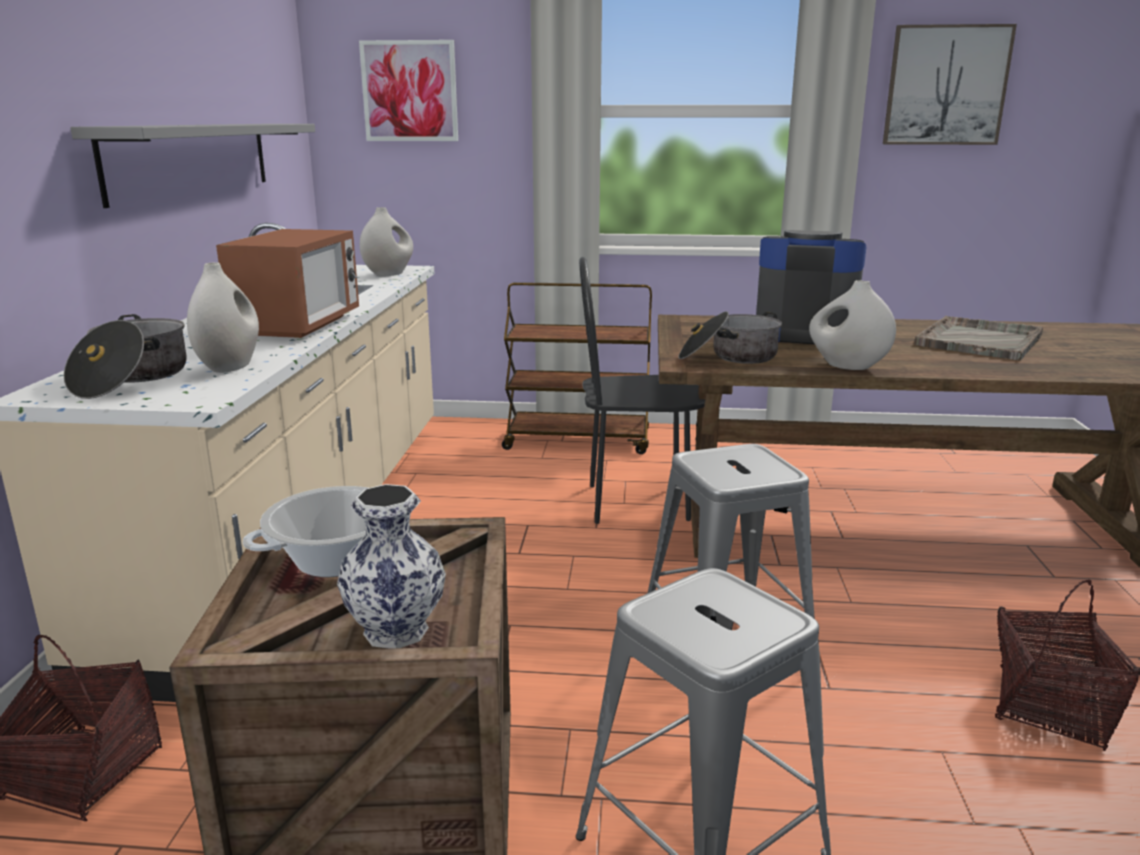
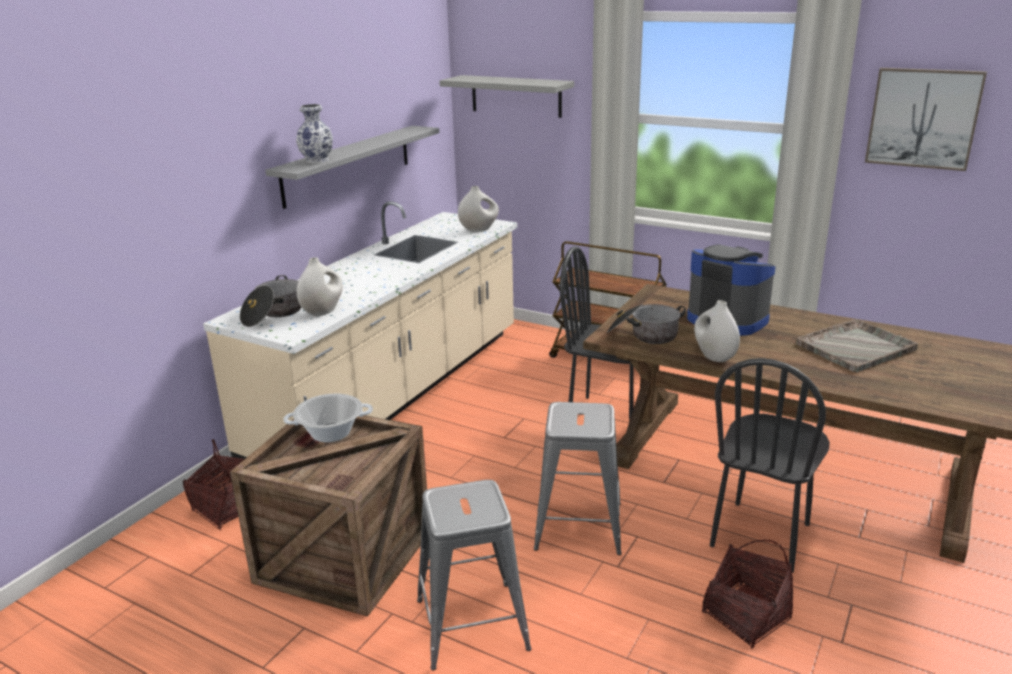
camera: 25 degrees right, 5 degrees up
(299, 325) = (383, 279): microwave -> none
(394, 631) = (328, 476): vase -> vase (316, 161)
(410, 91) = (516, 96): picture -> grey shelf
(955, 601) = (761, 535): none -> black chair

